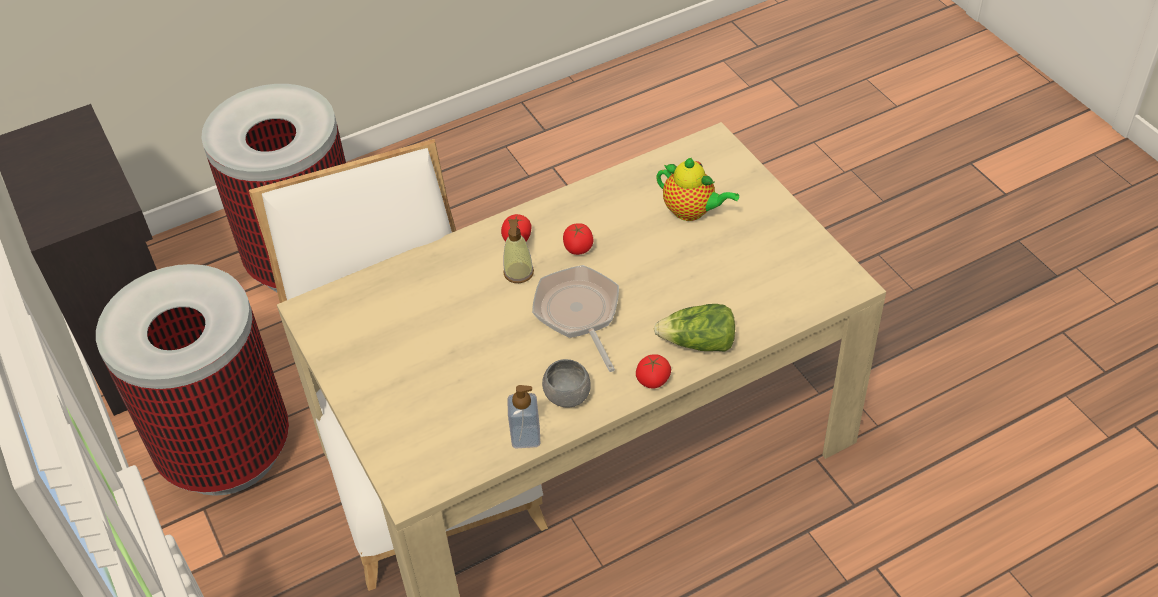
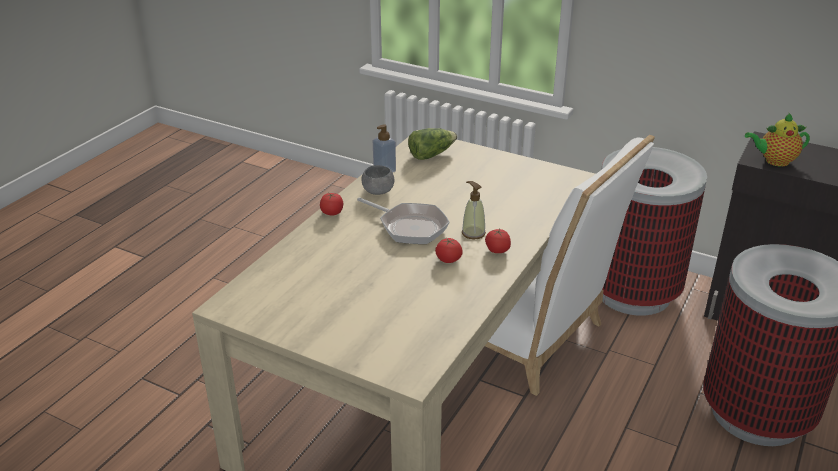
camera: 145 degrees right, 15 degrees down
(692, 212) = (385, 312): teapot -> teapot (774, 161)
(698, 343) = (316, 238): lettuce -> lettuce (431, 154)

